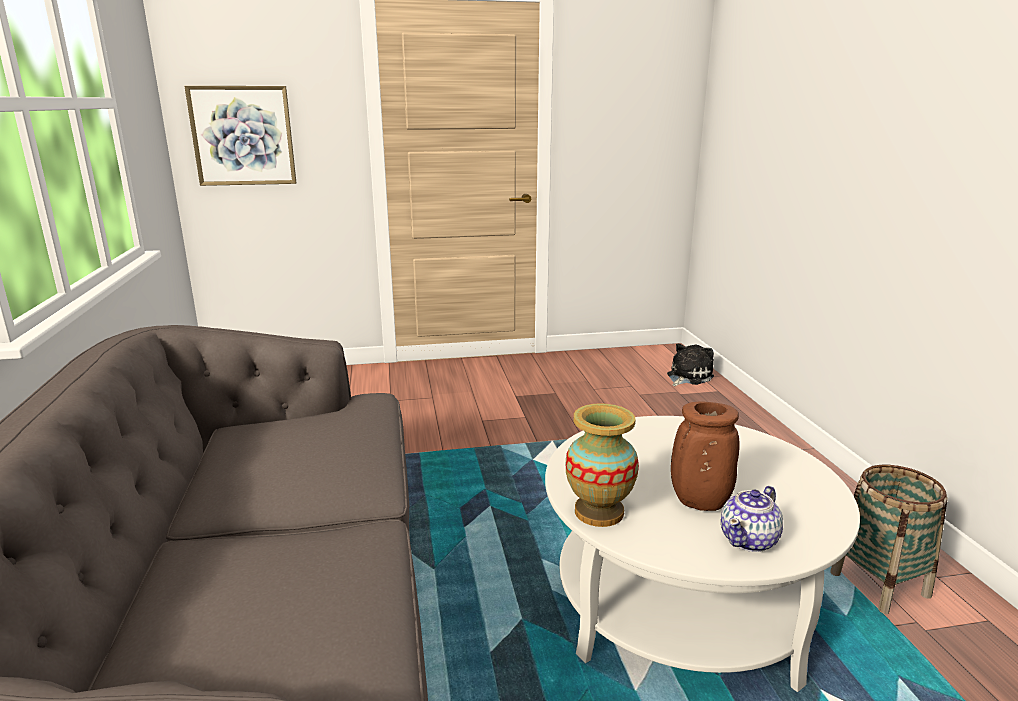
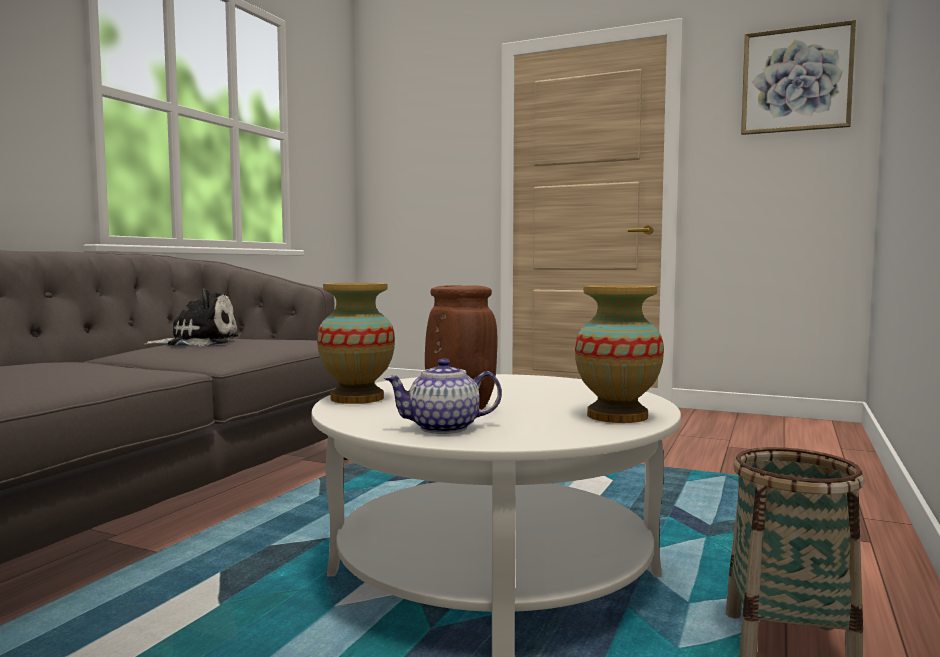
camera: 35 degrees right, 15 degrees down
(243, 136) = (406, 178): picture -> picture (796, 80)
(687, 377) = (820, 445): plush toy -> plush toy (199, 342)
(798, 477) = (617, 416): none -> vase

